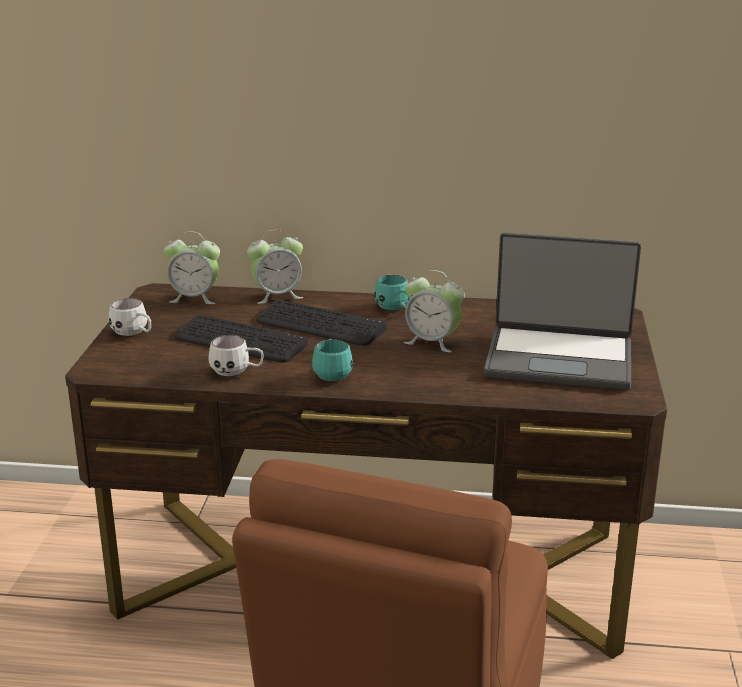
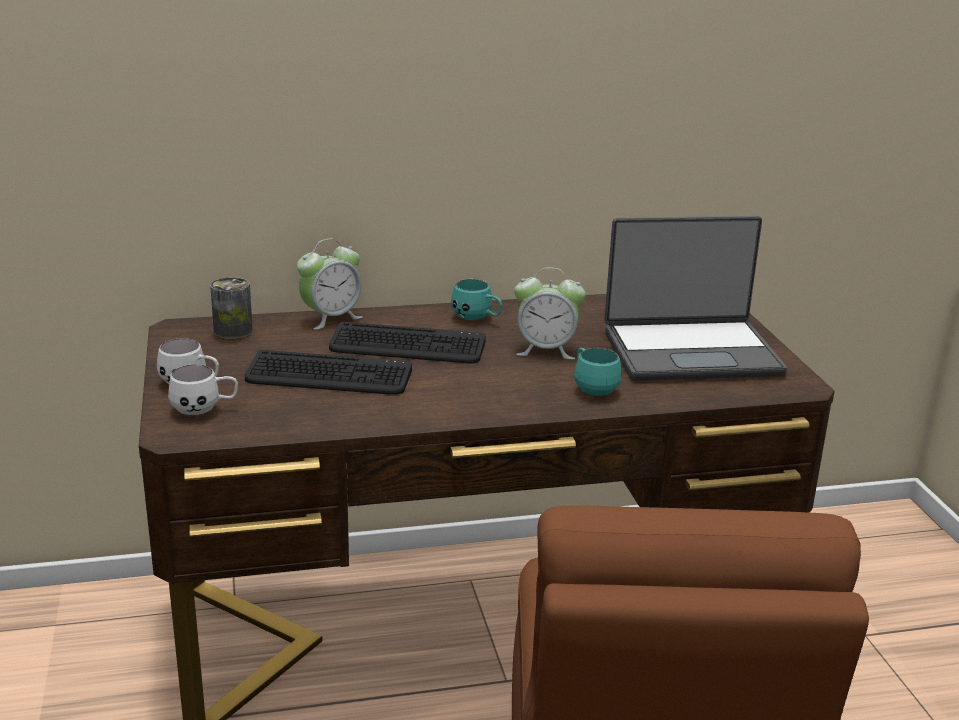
camera: 20 degrees left, 0 degrees up
(194, 298) = (233, 331): alarm clock -> can
(237, 372) = (354, 413): white mug -> white mug (205, 409)
(332, 374) = (465, 400): turquoise mug -> turquoise mug (592, 387)

